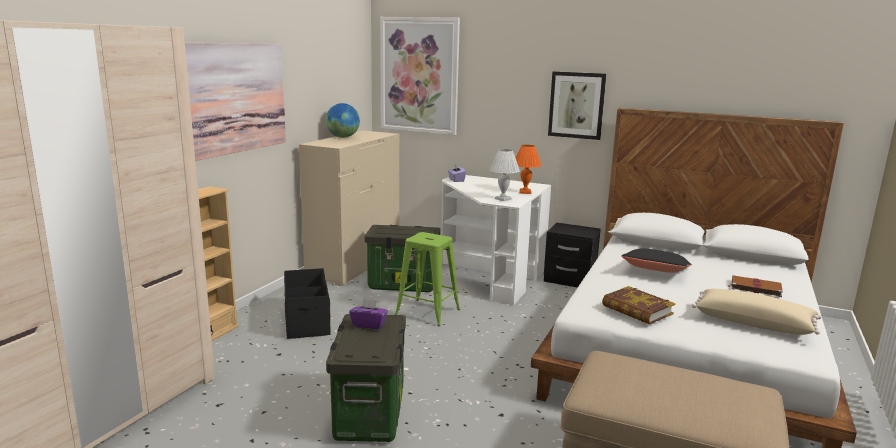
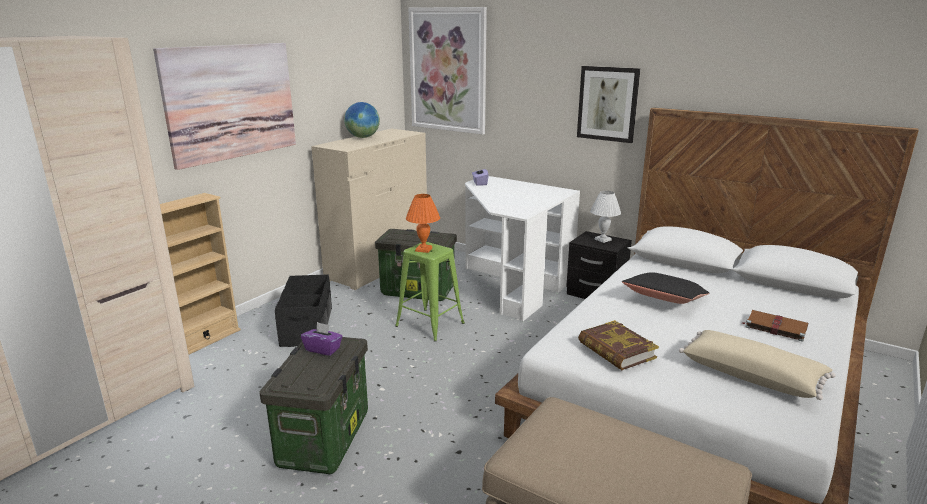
camera: 10 degrees right, 5 degrees up
(503, 199) = (515, 208): white table lamp -> white table lamp (602, 240)
(525, 192) = (545, 200): orange table lamp -> orange table lamp (423, 250)

